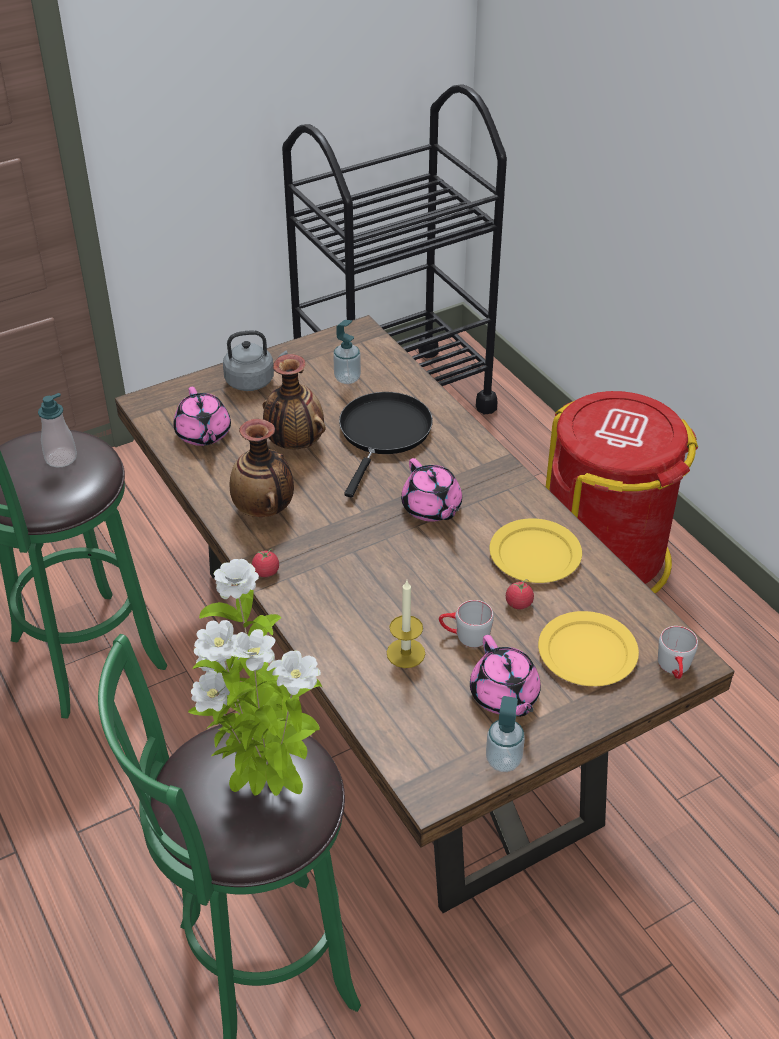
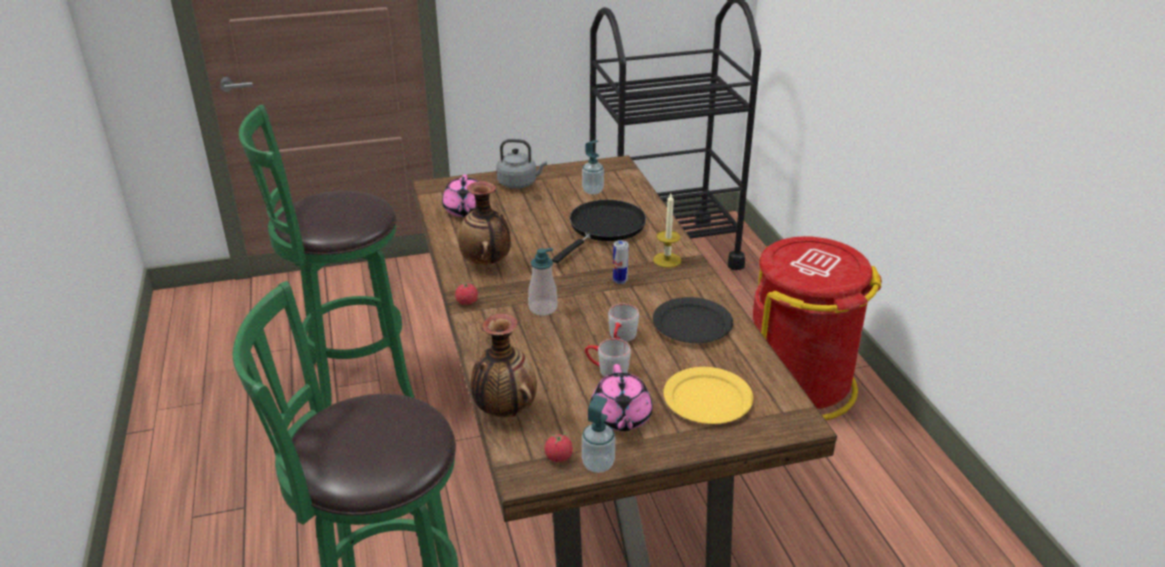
camera: 15 degrees right, 10 degrees down
(61, 458) = (348, 206): soap dispenser -> soap dispenser (543, 308)
(266, 785) = (384, 438): potted plant -> none
(294, 444) = (531, 225): vase -> vase (504, 410)
(405, 653) = (551, 373): candle -> candle (667, 260)
(432, 508) = (620, 281): pink teapot -> can
(518, 603) = (663, 355): tomato -> tomato (558, 457)
(536, 554) = (693, 324): yellow plate -> black plate
(675, 668) = (782, 424): grey mug -> grey mug (621, 338)

